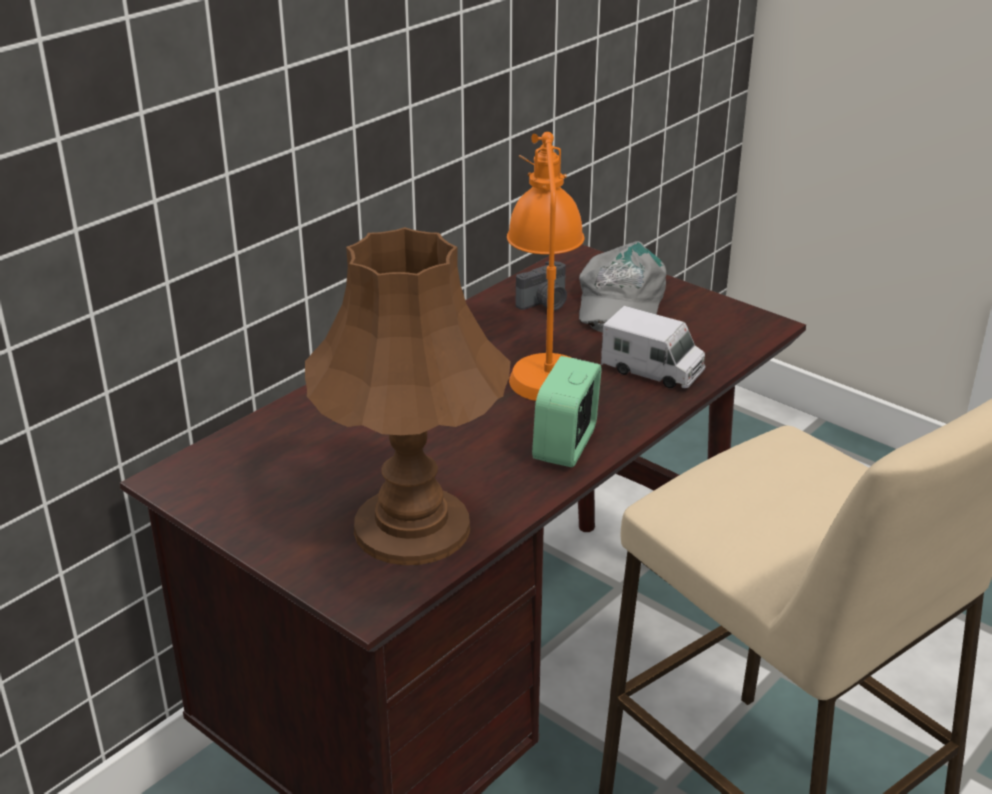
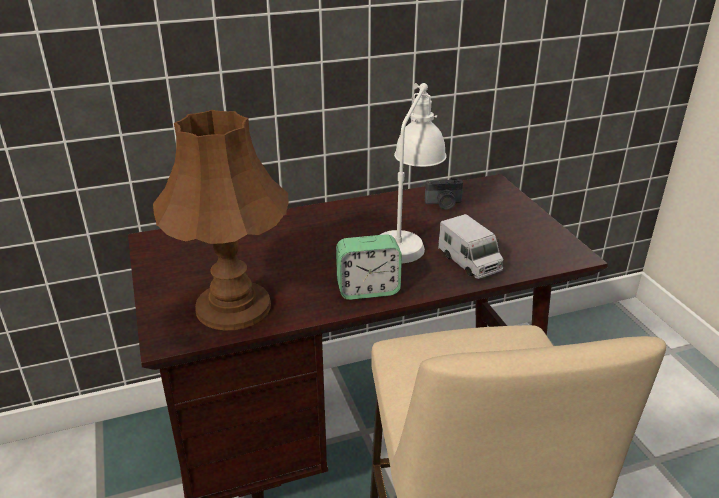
camera: 30 degrees right, 0 degrees up
(544, 363) = (406, 238): orange table lamp -> white table lamp
(566, 446) = (368, 290): alarm clock -> alarm clock turned 150 degrees counterclockwise
(619, 301) = (491, 215): grey cap -> none

